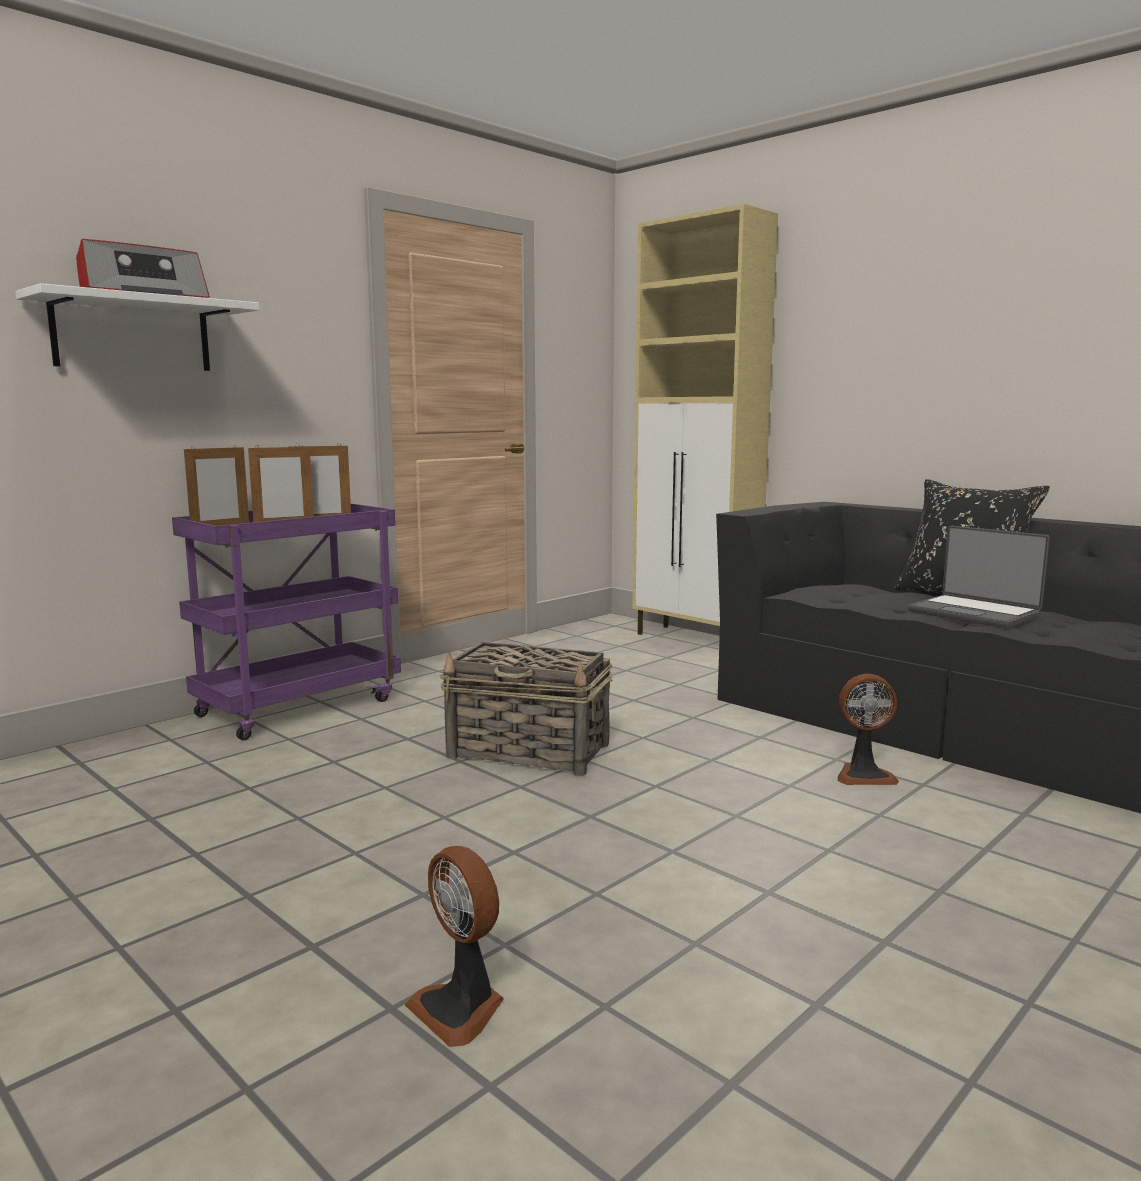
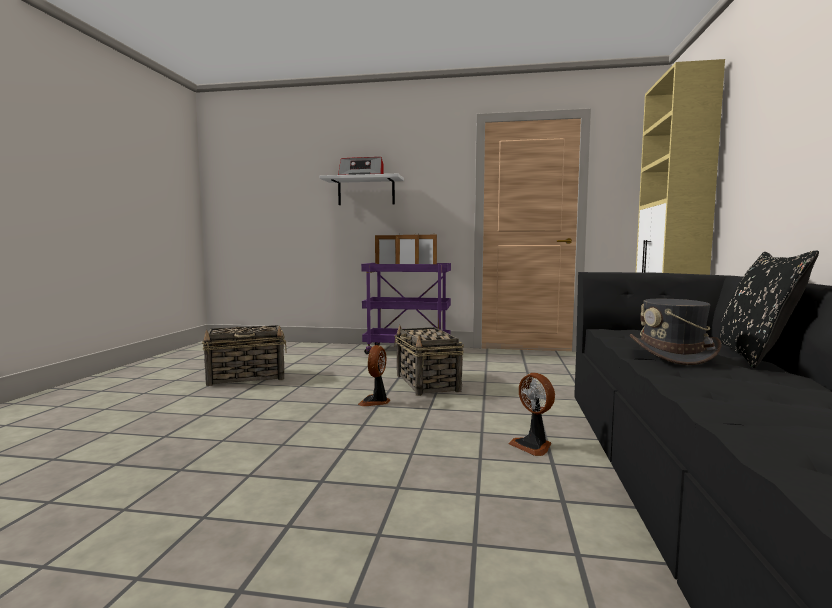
camera: 55 degrees right, 5 degrees down
(163, 896) = (247, 377): none -> basket
(460, 1008) = (207, 422): fan -> fan (375, 402)
(974, 613) = (672, 354): laptop -> grey hat

